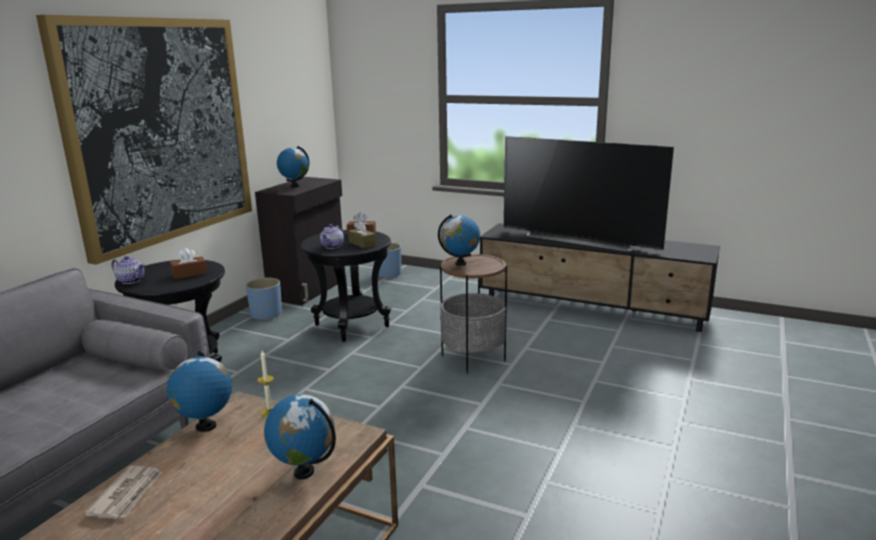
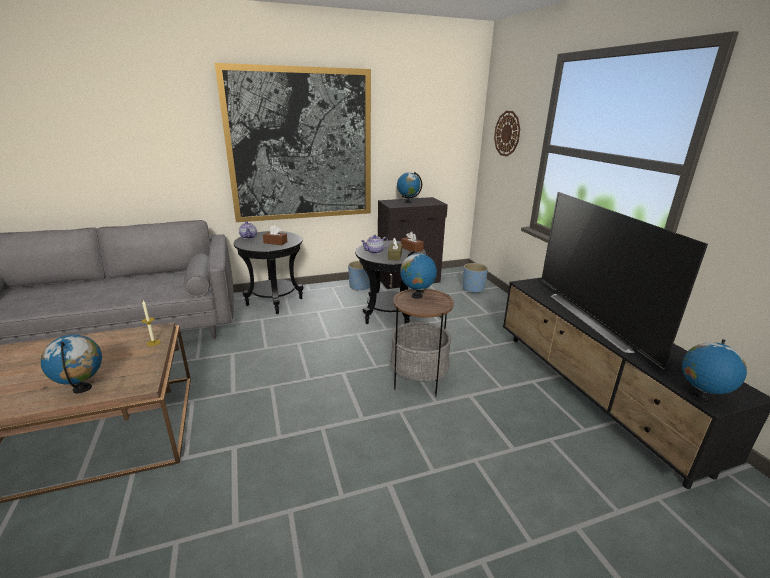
camera: 45 degrees right, 5 degrees up
(127, 494) = (37, 350): newspaper -> none
(205, 426) = (123, 334): globe -> globe (700, 398)
(379, 88) = (507, 133): none -> wall clock

